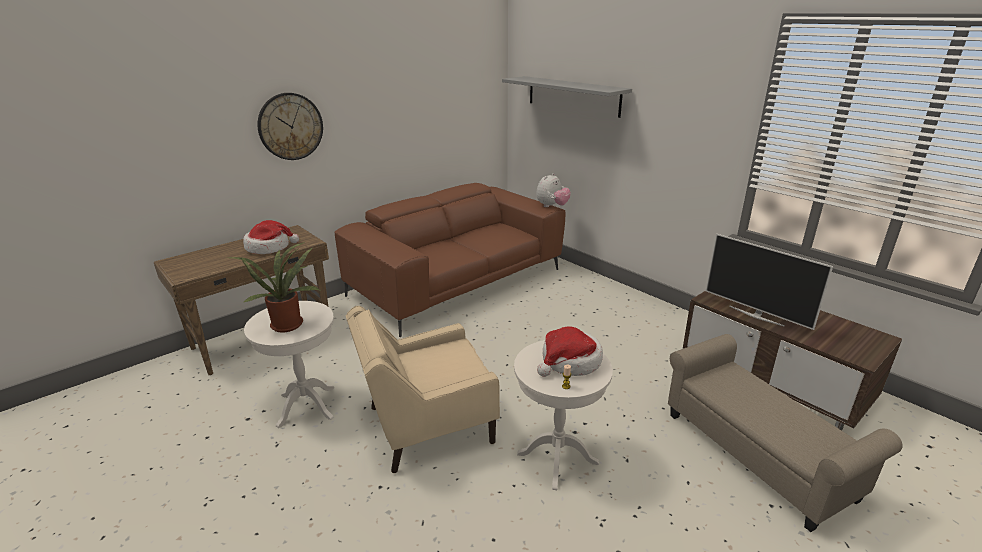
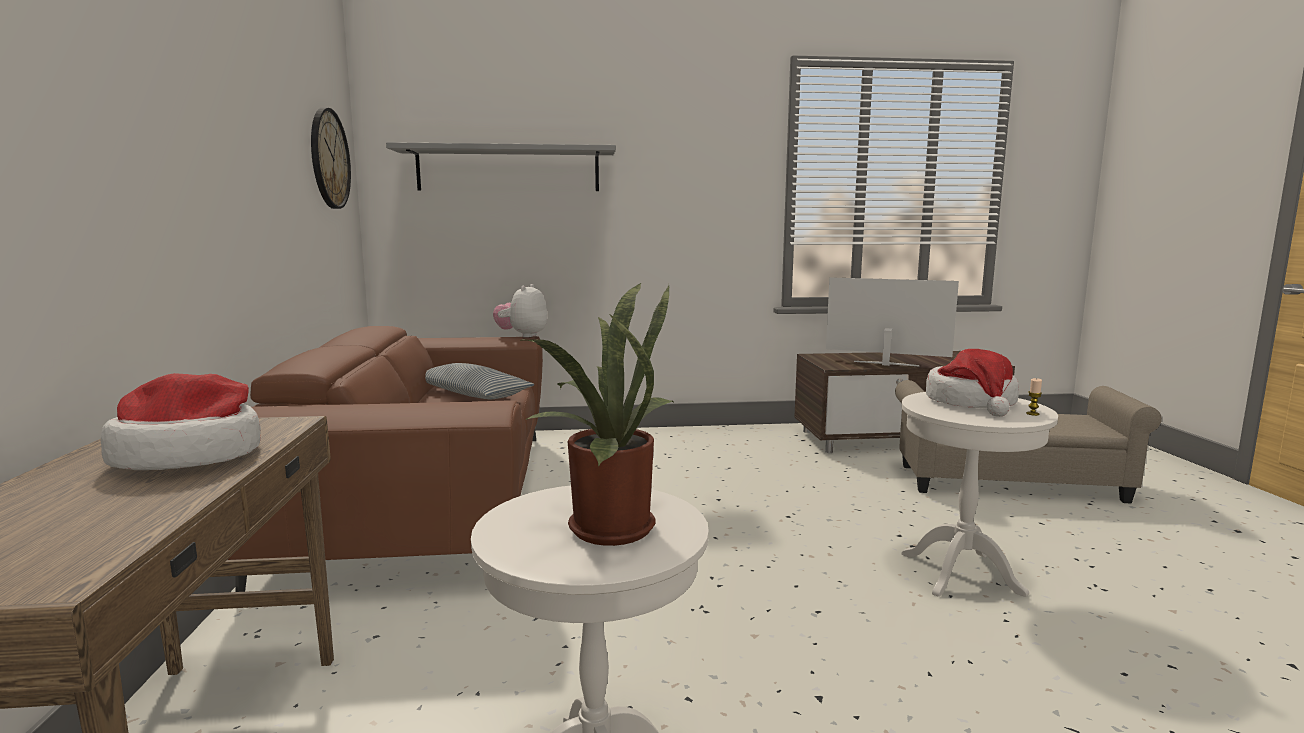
camera: 55 degrees left, 15 degrees down
(290, 126) = (110, 139): wall clock -> wall clock (329, 159)
(426, 426) = (809, 647): beige armchair -> none
(490, 236) = (472, 394): none -> pillow
(552, 206) = (522, 336): plush toy -> plush toy turned 150 degrees counterclockwise
(756, 315) = (886, 364): television -> television turned 150 degrees counterclockwise

